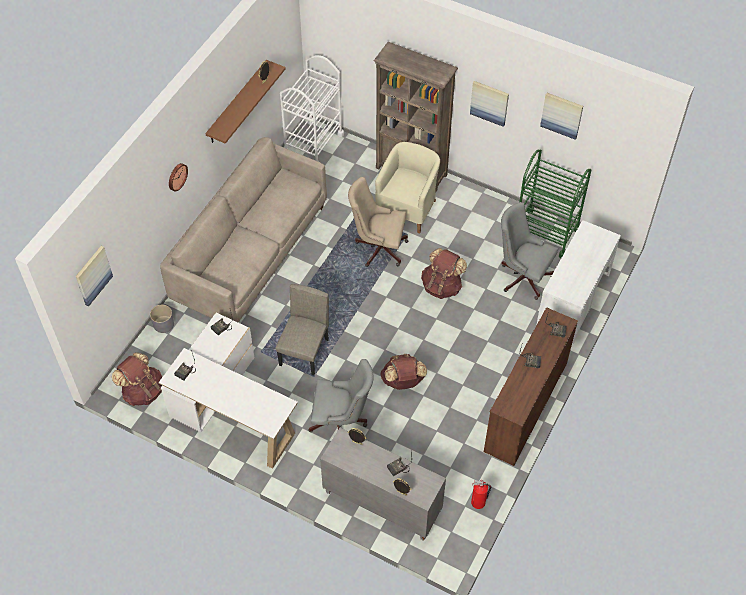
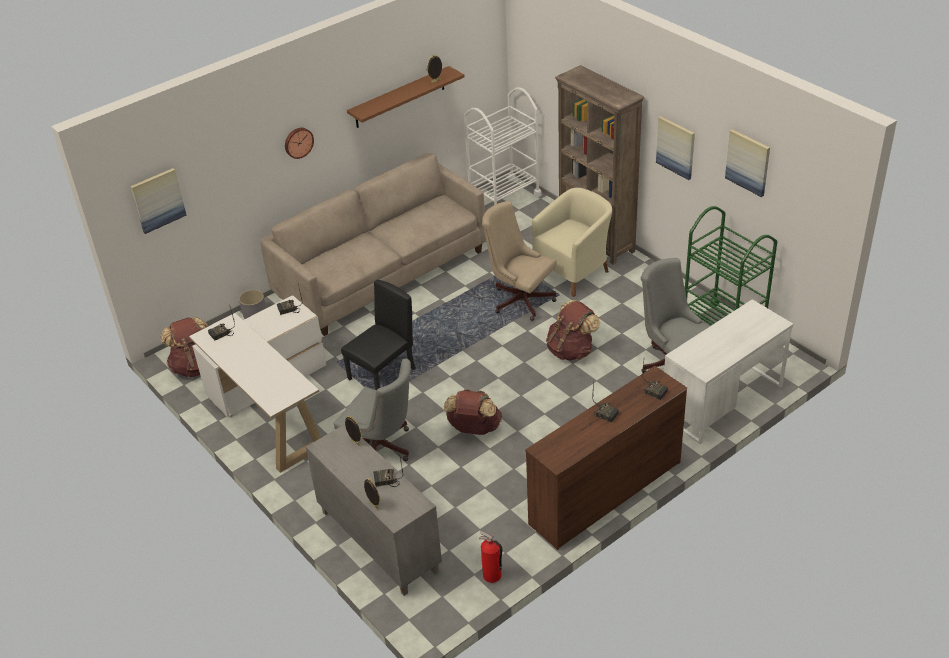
camera: 25 degrees right, 15 degrees down
(304, 352) = (382, 374): beige chair -> black chair

